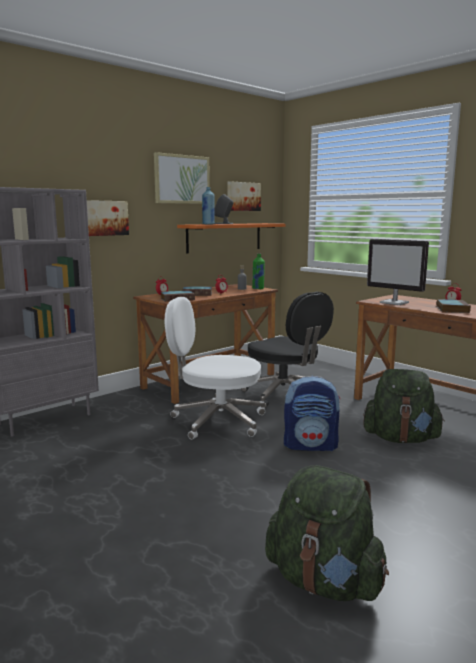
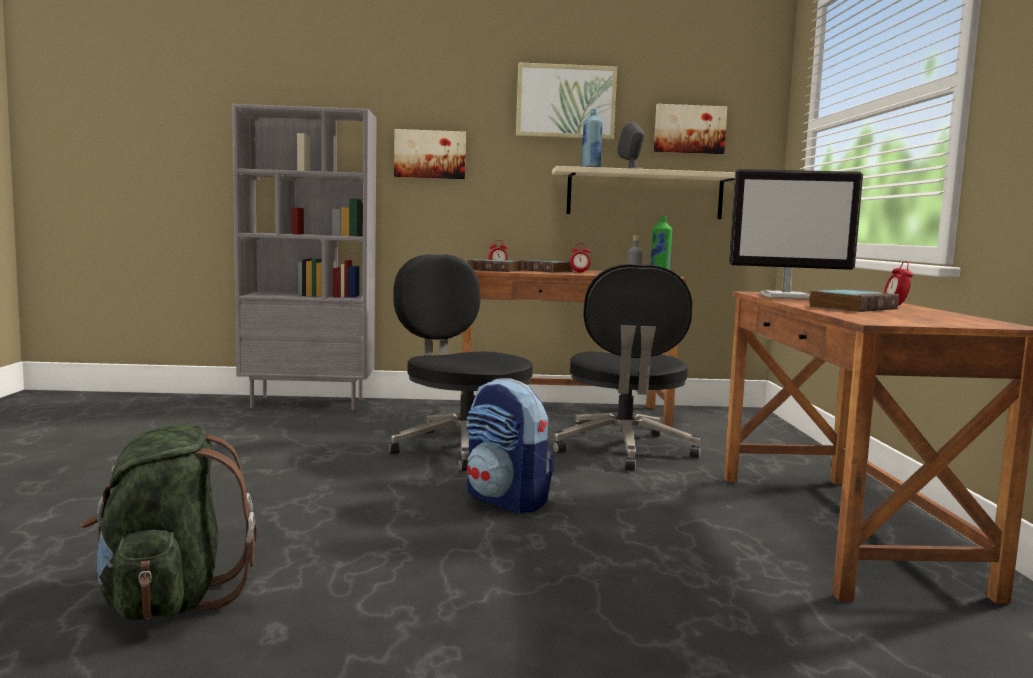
camera: 40 degrees right, 5 degrees down
(216, 421) = (462, 448): white office chair -> black office chair
(224, 237) = (645, 194): orange shelf -> beige shelf
(394, 303) = (787, 296): monitor -> monitor turned 75 degrees counterclockwise
(401, 438) = (662, 537): green backpack -> none

